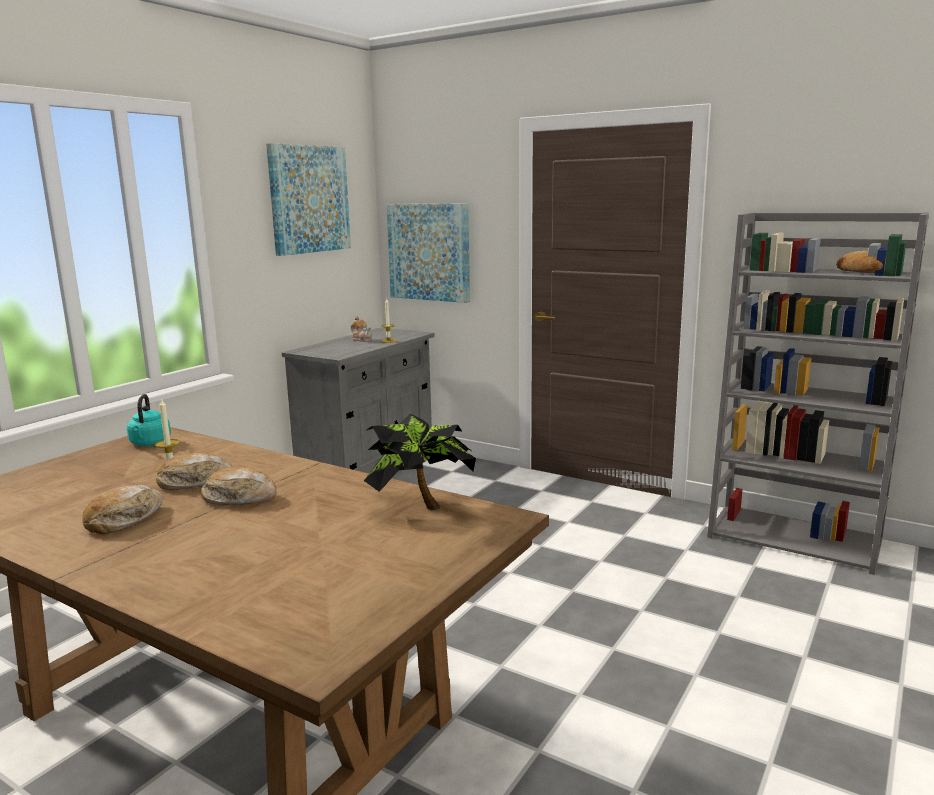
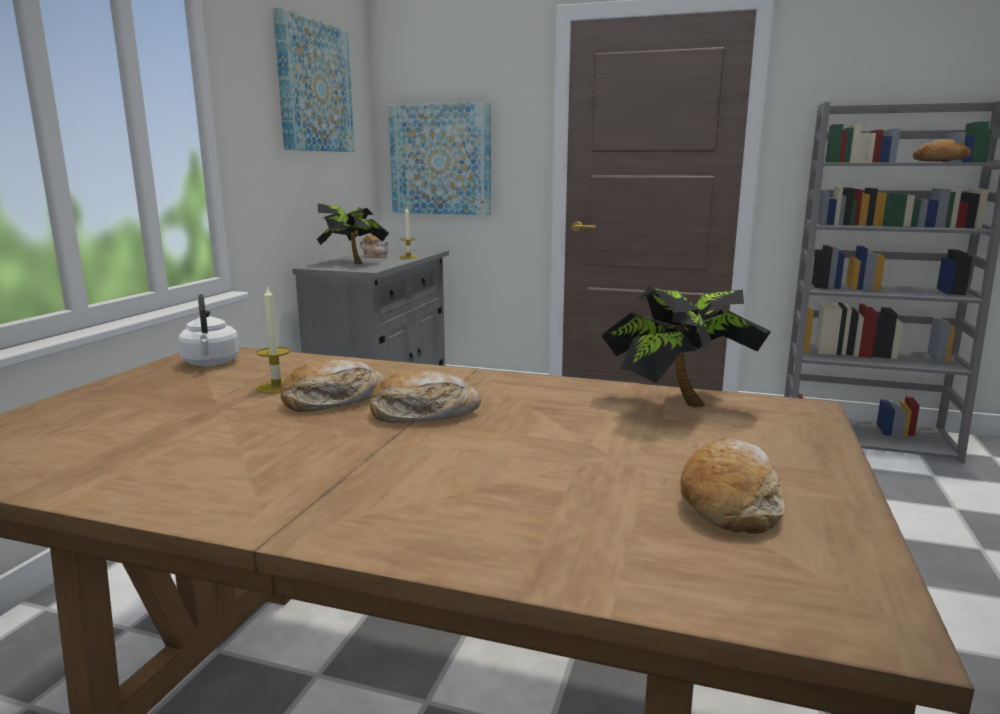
camera: 15 degrees left, 0 degrees up
(124, 519) = (280, 452): bread -> bread (730, 502)
(149, 443) = (211, 363): turquoise kettle -> white kettle
(335, 347) = (353, 262): none -> potted plant

